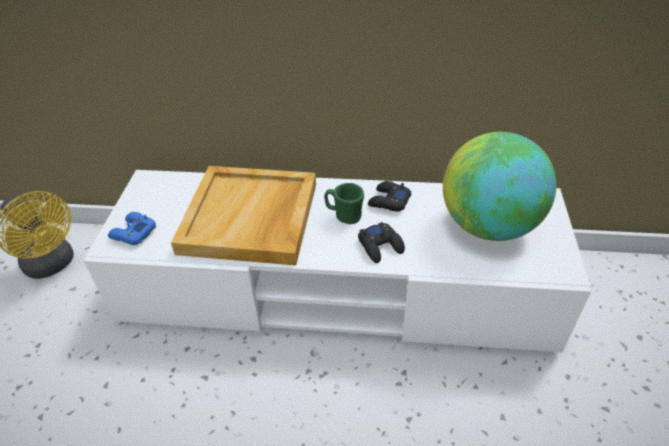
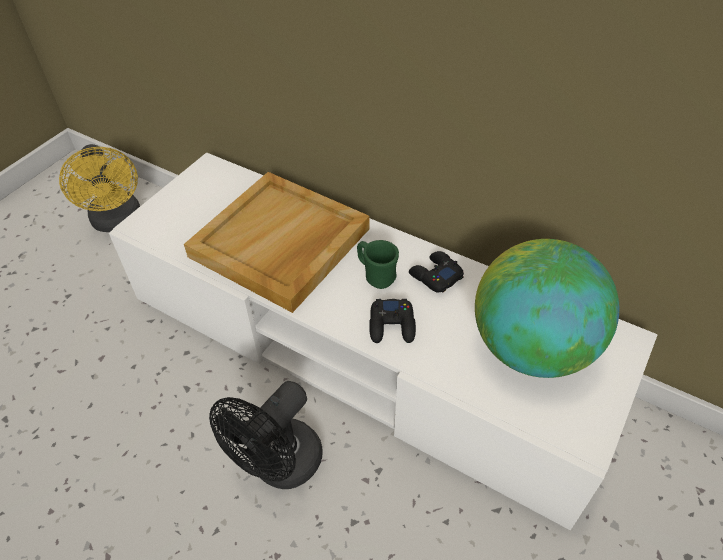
camera: 25 degrees right, 5 degrees up
(133, 233) = (165, 220): blue game controller -> none
(324, 404) = (279, 466): none -> black fan

